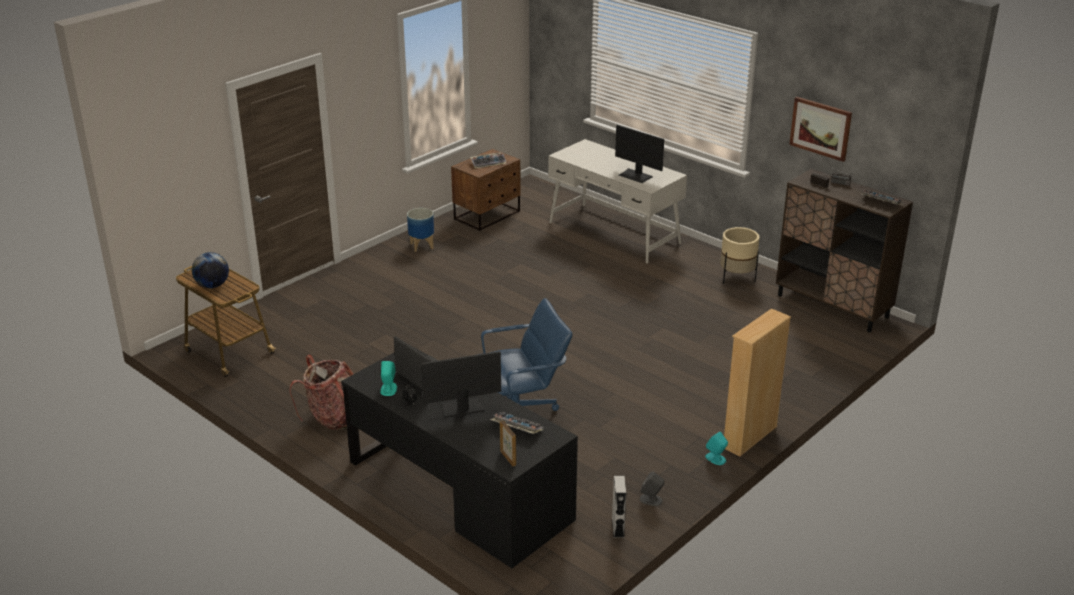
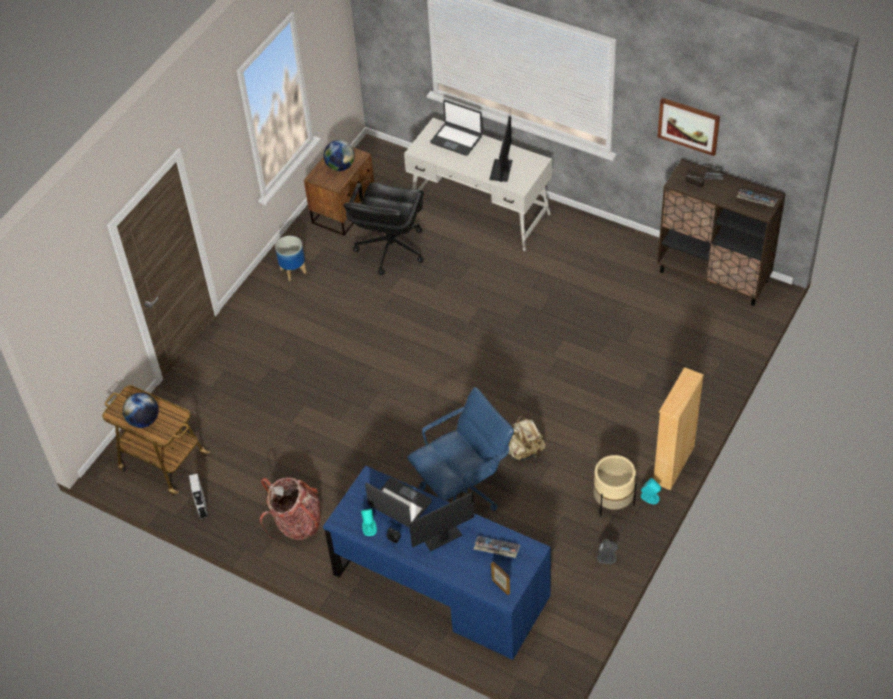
camera: 10 degrees left, 20 degrees up
(459, 491) = (440, 585): black desk -> blue desk
(488, 163) = (340, 166): keyboard -> globe
(518, 245) = (390, 249): none -> black office chair
(591, 401) = (523, 451): none -> beige backpack
(601, 153) = (456, 139): none -> laptop
(618, 528) = (587, 595): grey speaker -> grey speaker (202, 509)
(635, 176) = (501, 170): monitor -> monitor turned 75 degrees clockwise
(737, 278) = (616, 255): beige planter -> beige planter (613, 502)

